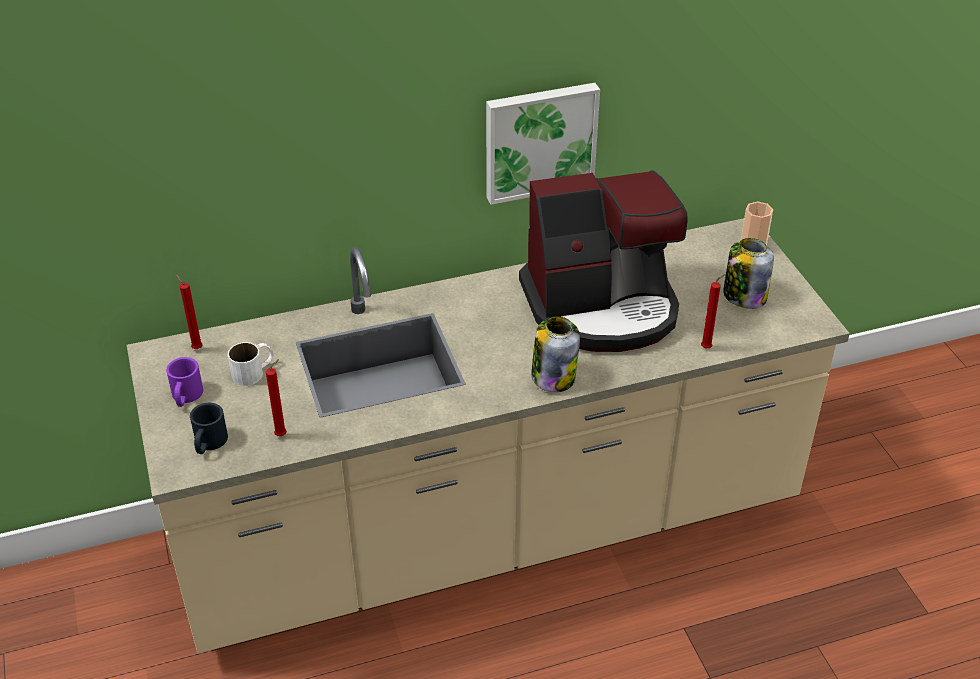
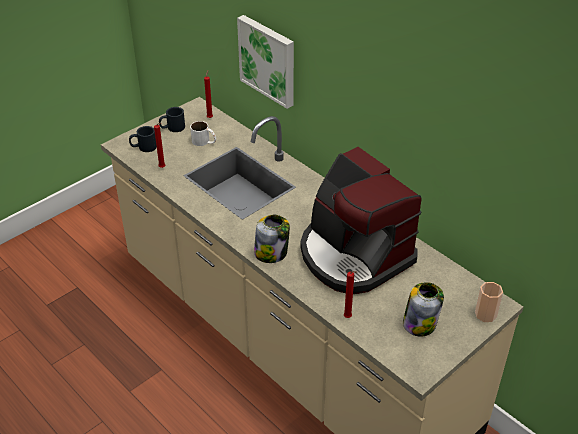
camera: 65 degrees right, 0 degrees up
(186, 397) = (172, 128): purple mug -> black mug
(539, 141) = (393, 133): picture -> picture (268, 60)

